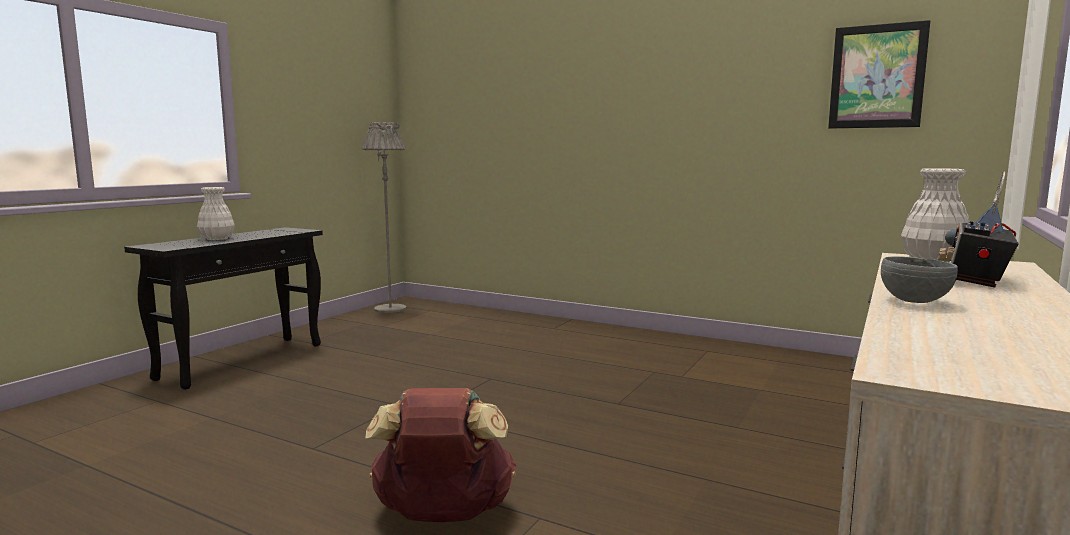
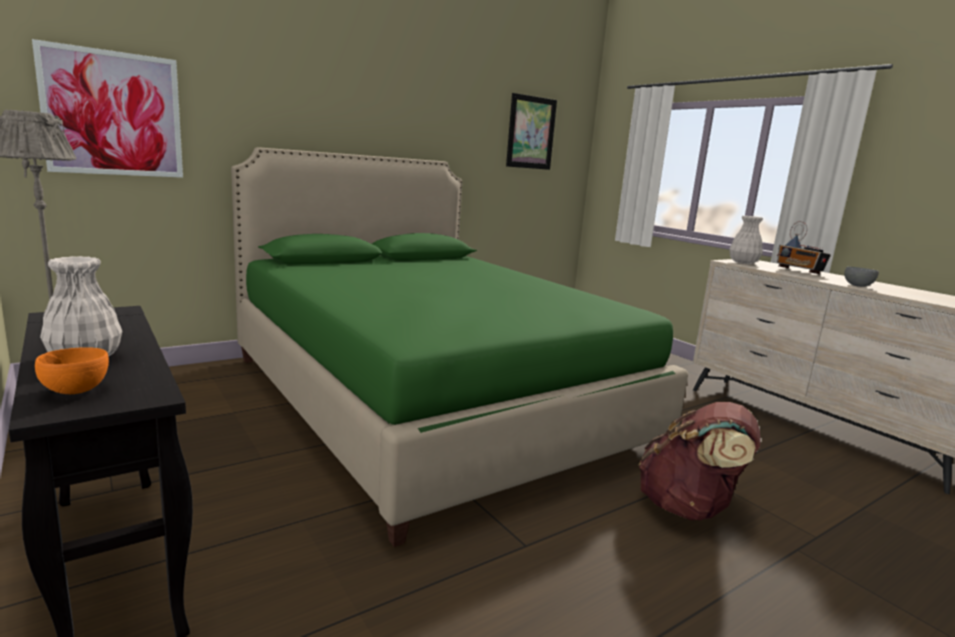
camera: 65 degrees left, 5 degrees up
(170, 243) = (75, 391): none -> orange bowl
(454, 118) = (113, 114): none -> picture
(538, 371) = (428, 400): none -> green bed

